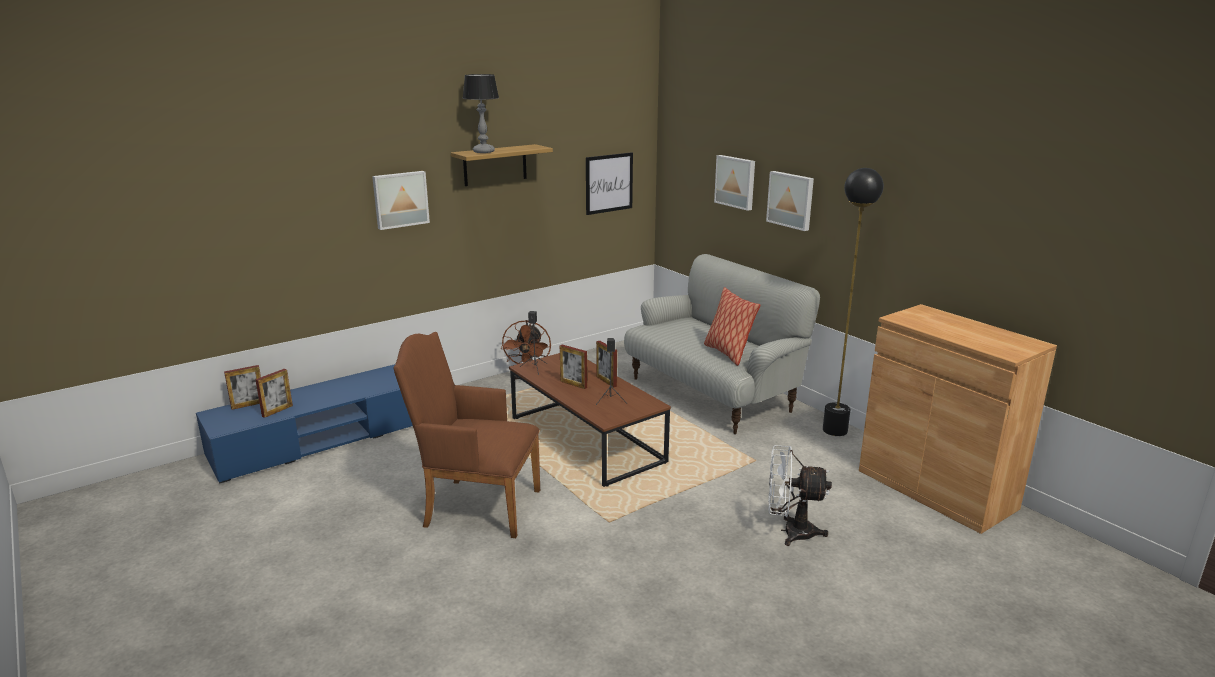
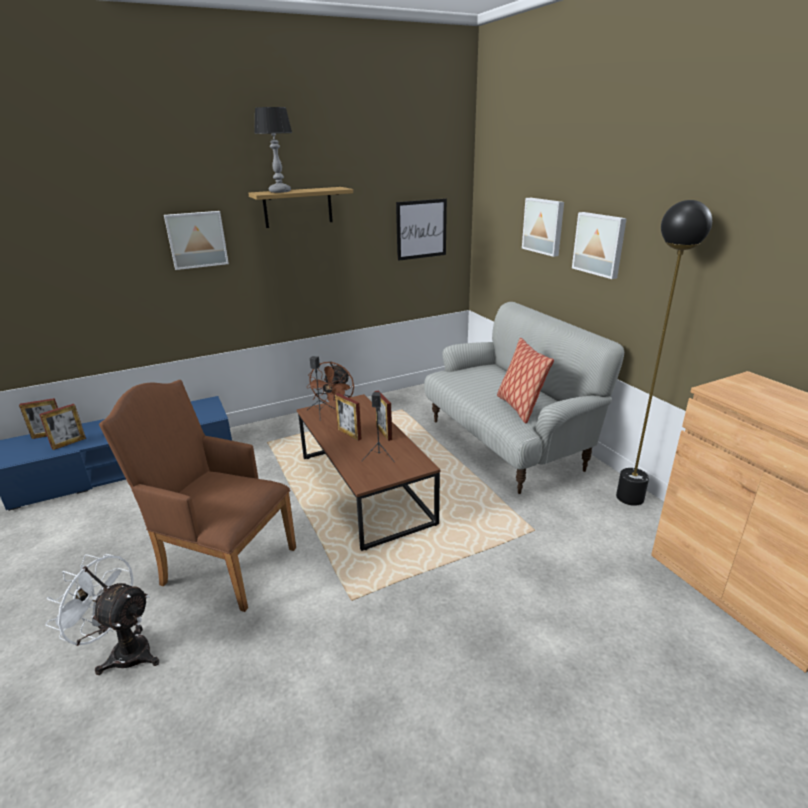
camera: 10 degrees right, 5 degrees up
(790, 531) = (555, 639): white fan -> white fan (123, 651)

